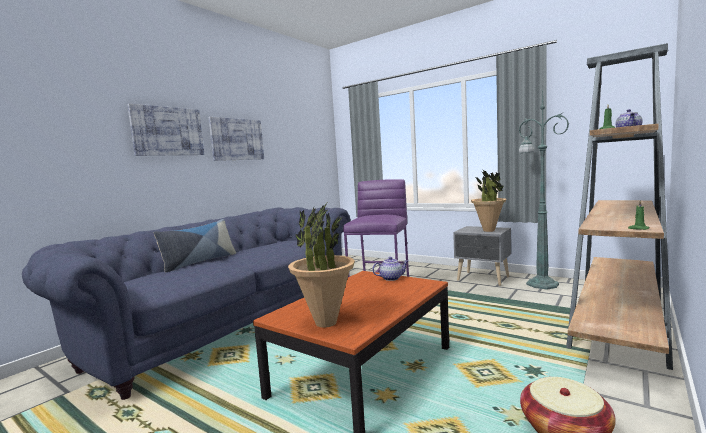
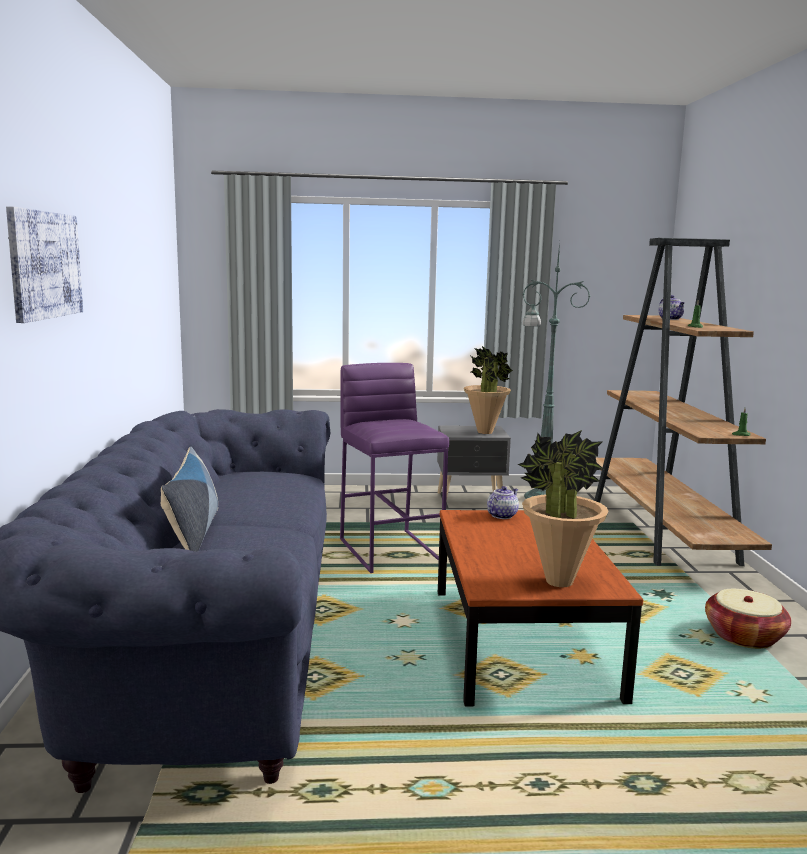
camera: 40 degrees left, 5 degrees up
(237, 139) = (104, 275): picture -> none

